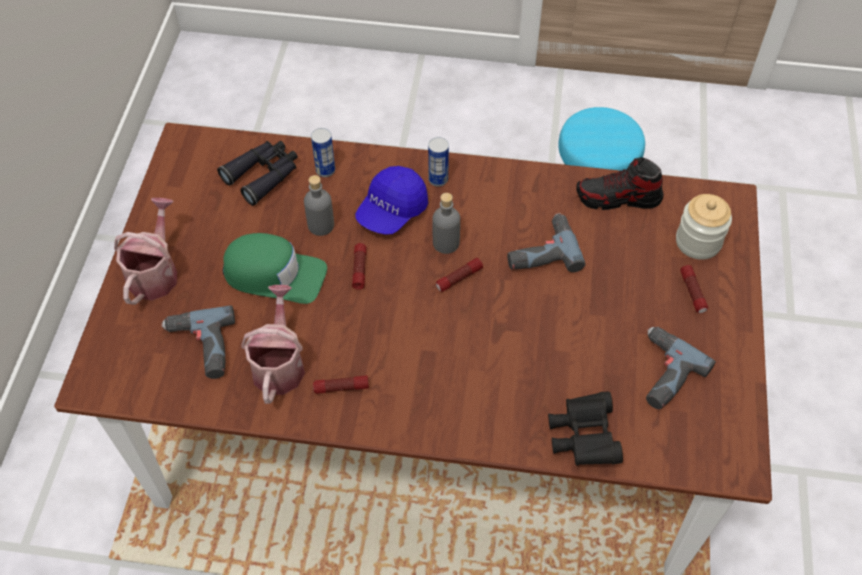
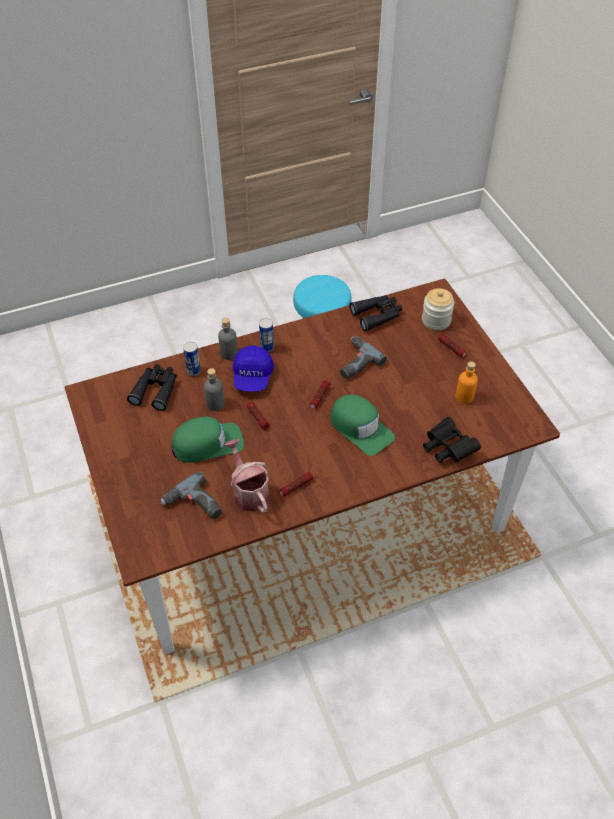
camera: 30 degrees left, 5 degrees down
(155, 272) = (129, 476): watering can -> none
(446, 243) = (298, 381): grey bottle -> grey bottle (229, 353)
(482, 348) = (360, 428): none -> green cap
(618, 198) = (377, 315): shoe -> black binoculars
(661, 373) = (464, 397): power drill -> orange bottle

